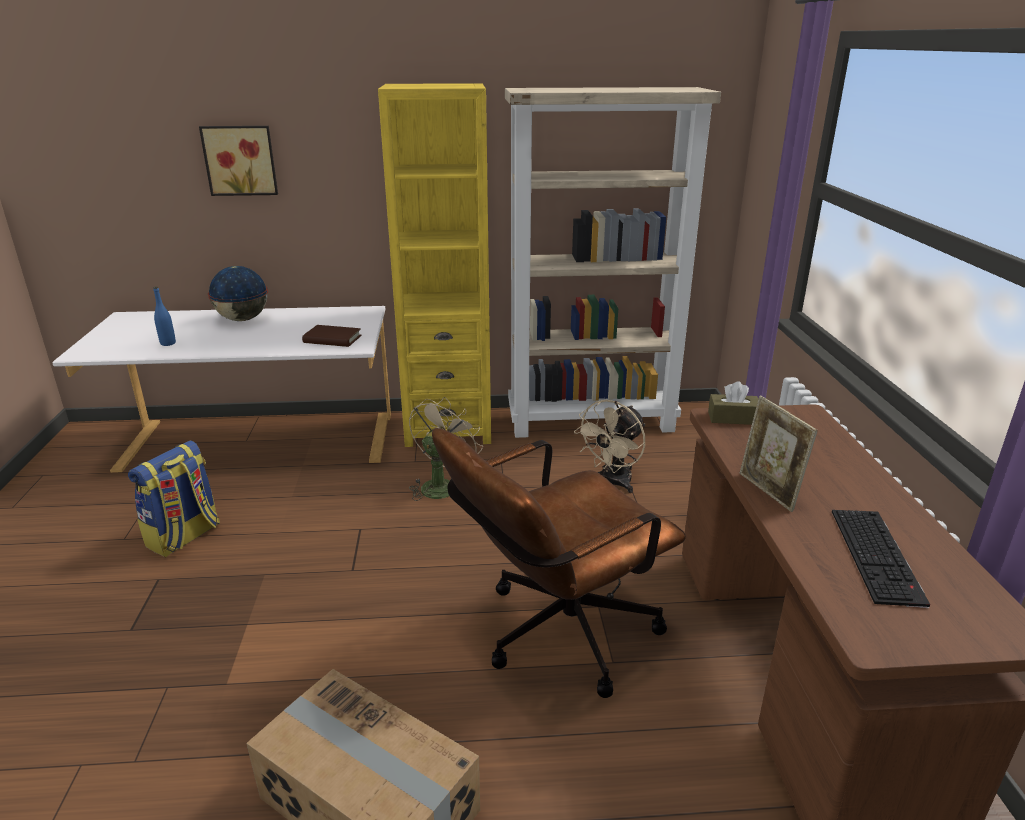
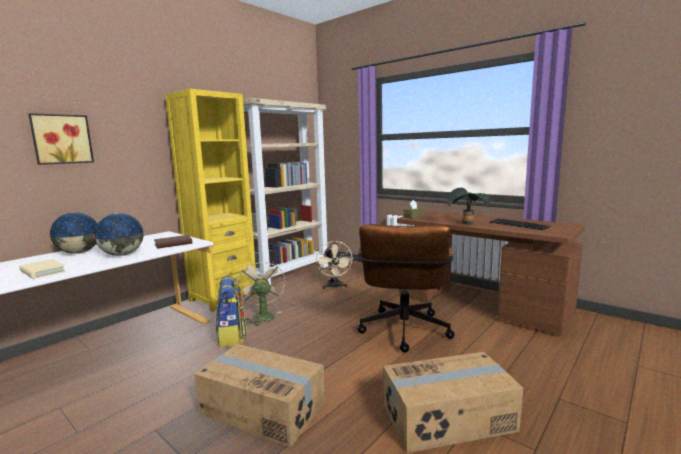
camera: 45 degrees left, 15 degrees down
(168, 343) = (43, 271): blue bottle -> beige book
(184, 537) = (134, 405): backpack -> backpack (232, 337)
(249, 623) = (263, 408): none -> cardboard box
(259, 341) = (122, 255): none -> globe
(768, 491) = (466, 224): picture frame -> potted plant

